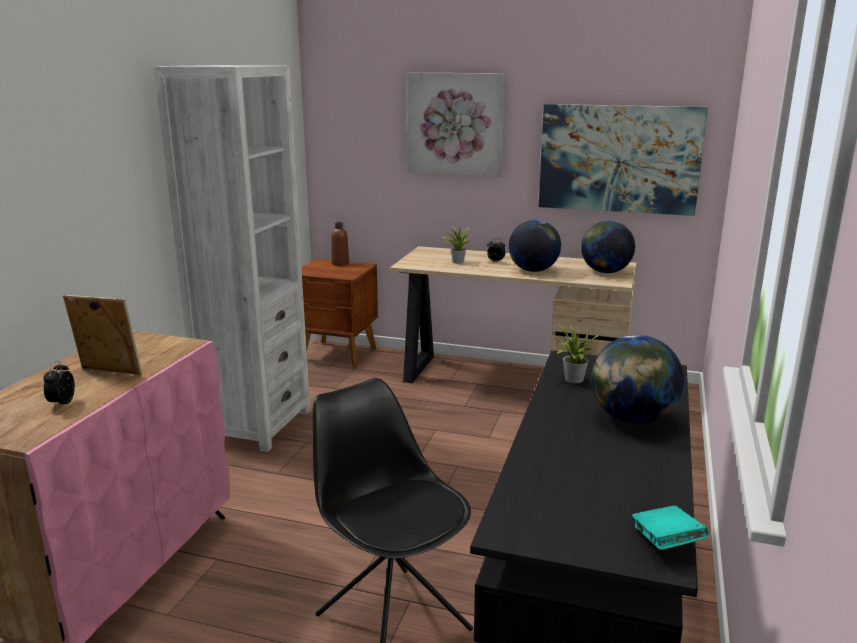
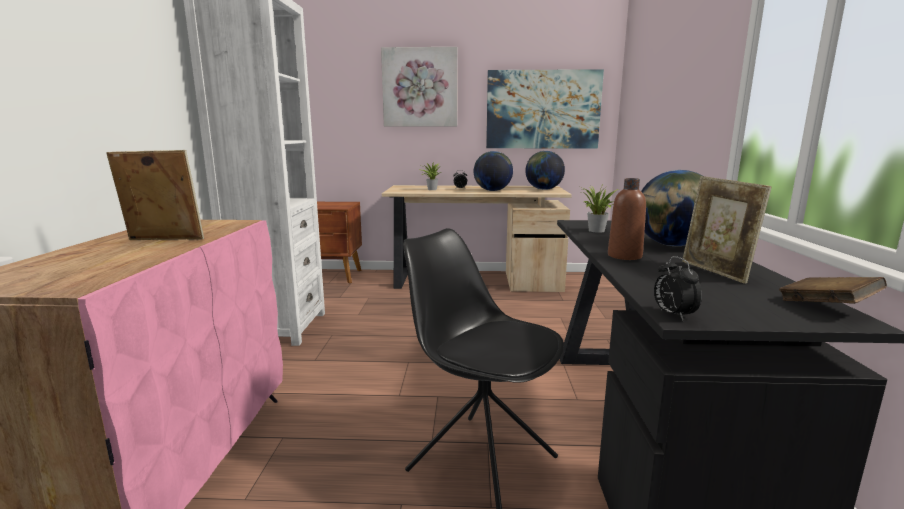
camera: 15 degrees left, 5 degrees down
(62, 403) = (115, 261): alarm clock -> alarm clock (672, 315)
(340, 263) = (330, 202): brown bottle -> brown bottle (624, 256)
(621, 473) = (715, 272): none -> picture frame
(666, 543) = (826, 307): turquoise book -> brown book

